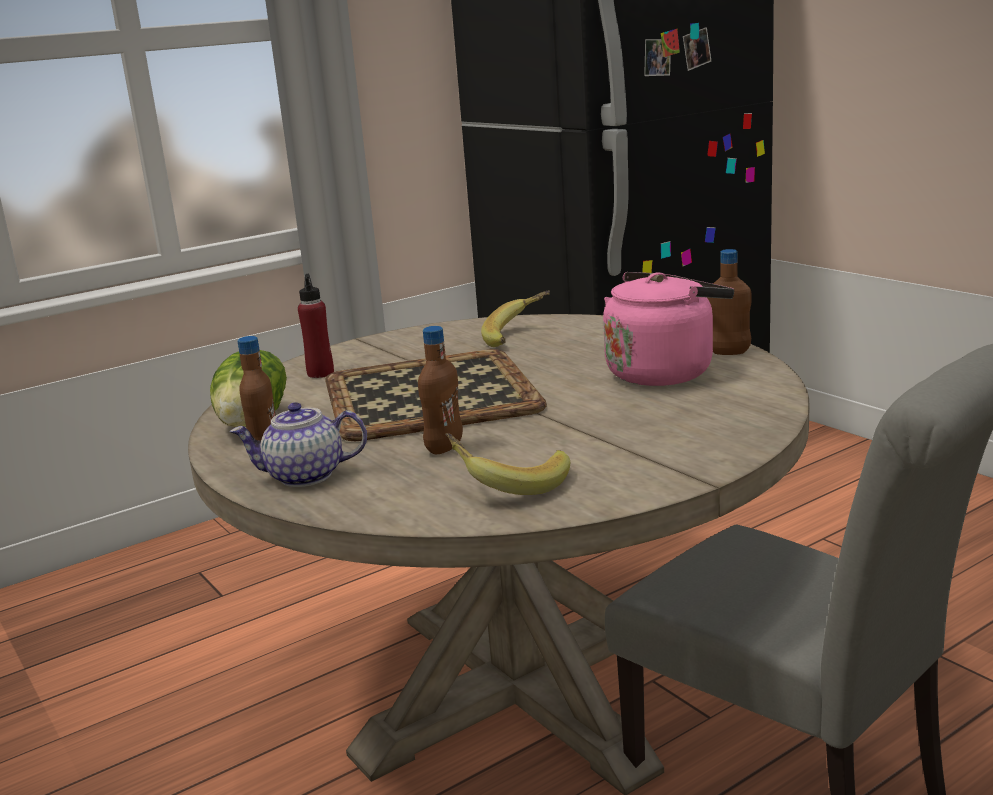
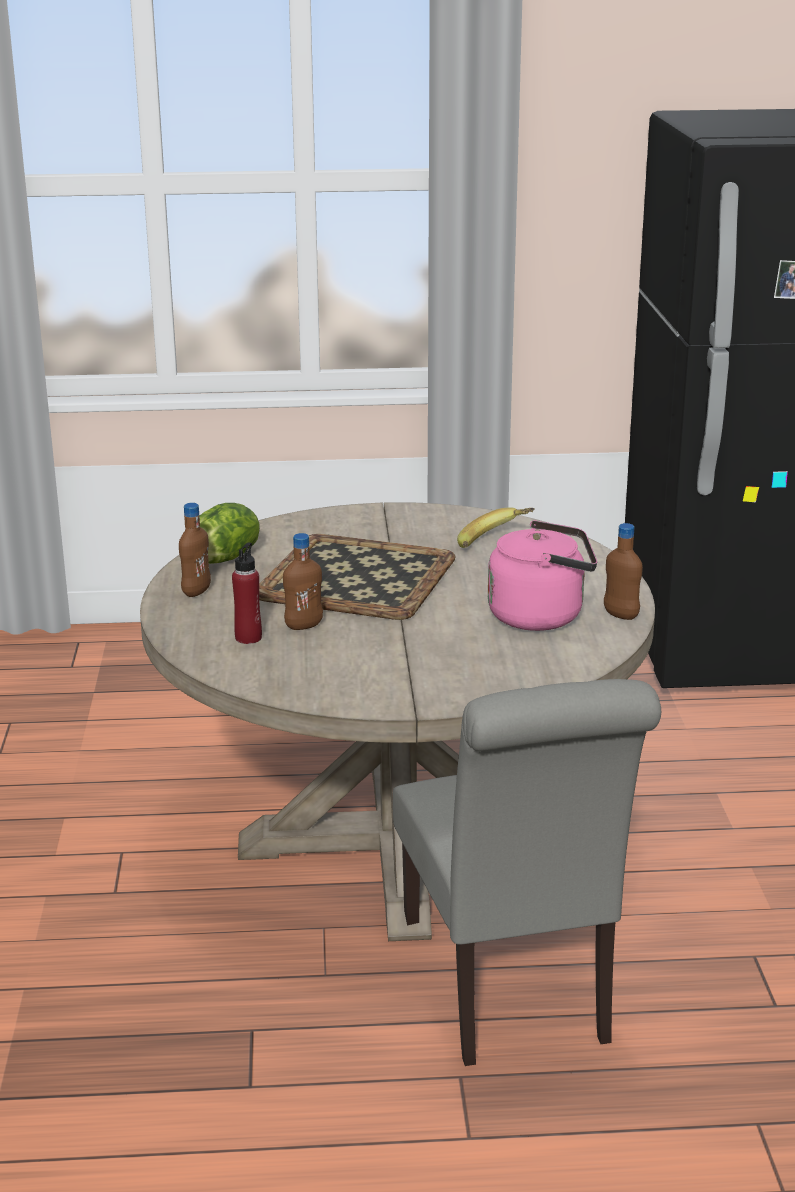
camera: 30 degrees right, 5 degrees up
(304, 476) = (198, 616): teapot -> none
(320, 373) = (315, 530): red bottle -> red bottle (248, 638)
(509, 484) = (301, 669): banana -> none

